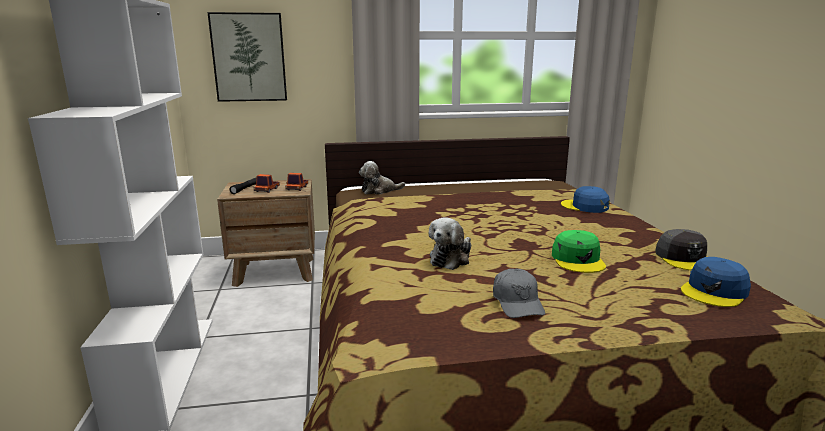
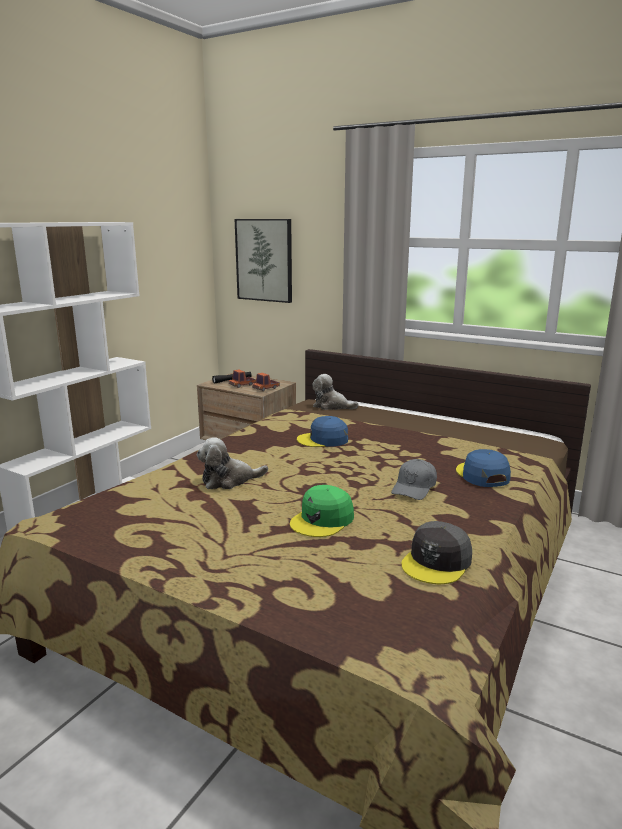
camera: 40 degrees right, 0 degrees up
(517, 303) = (185, 531): grey cap -> grey cap (414, 488)
(714, 291) = (373, 601): blue cap -> blue cap (323, 440)

